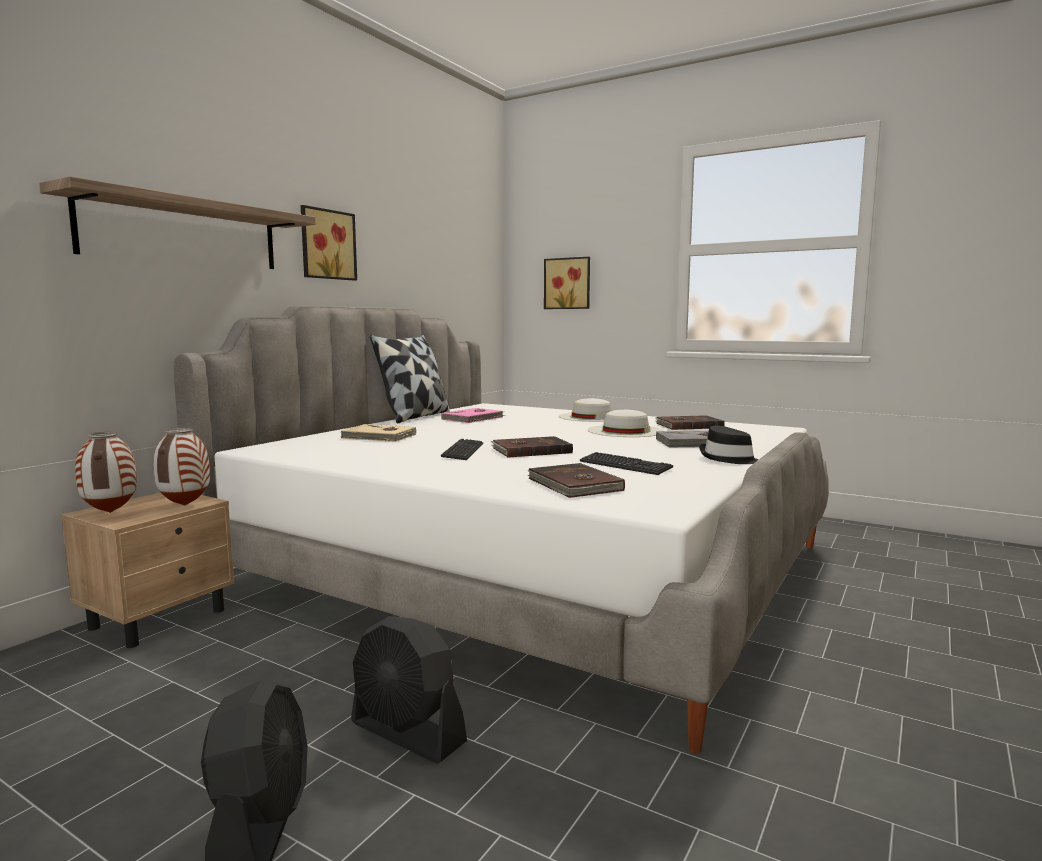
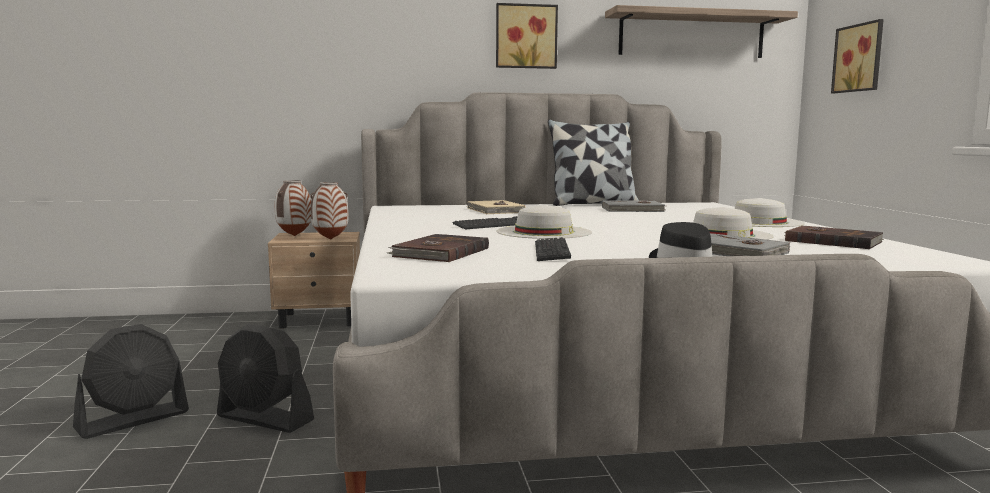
camera: 50 degrees right, 0 degrees up
(183, 233) = (384, 38): shelf -> shelf (691, 35)
(407, 733) = (265, 419): black fan -> black fan turned 60 degrees counterclockwise
(473, 418) = (633, 210): pink book -> grey book
(530, 450) = (544, 232): brown book -> white hat

